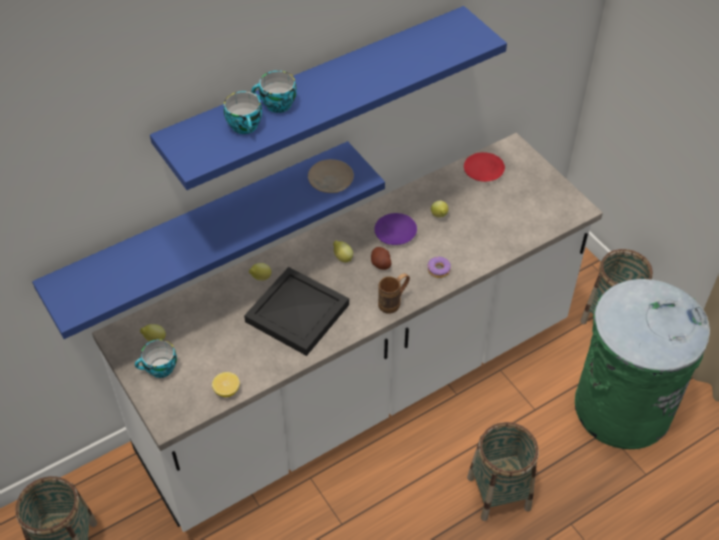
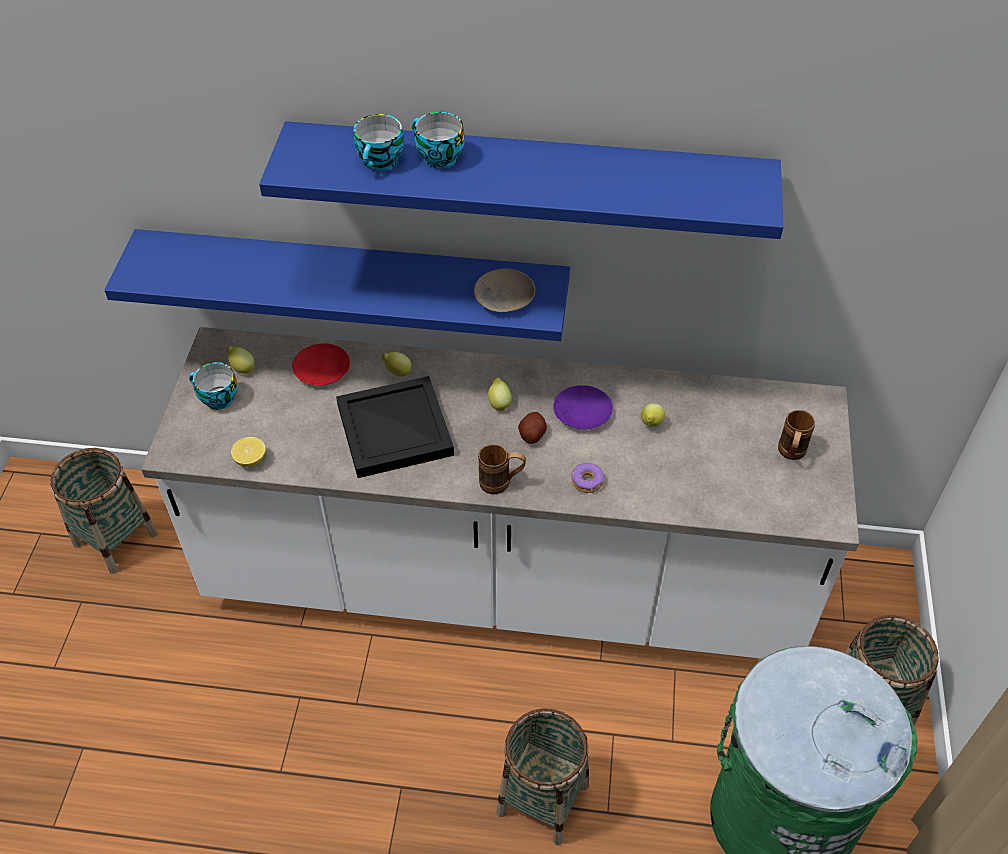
camera: 40 degrees right, 0 degrees up
(484, 171) = (757, 407): red plate -> red plate (322, 370)
(526, 187) = (790, 454): none -> brown mug

